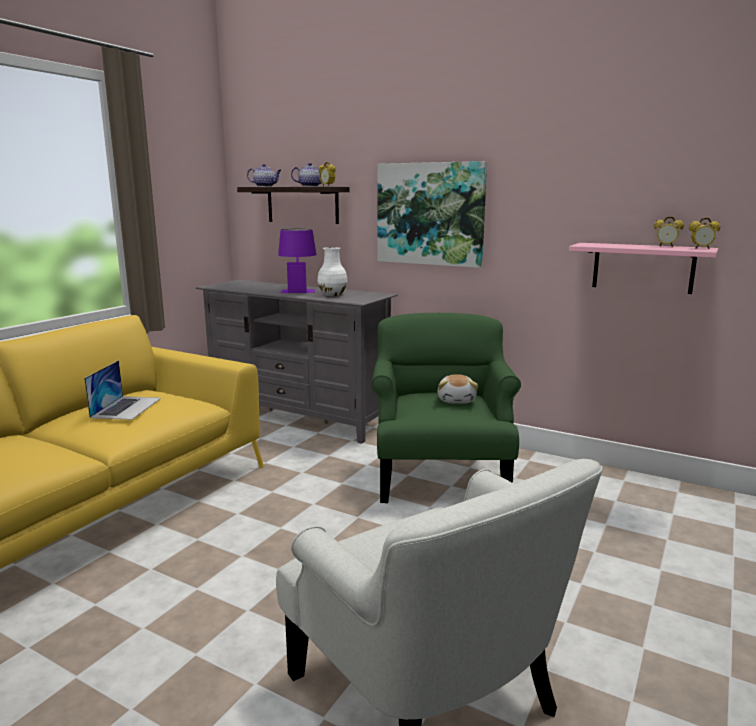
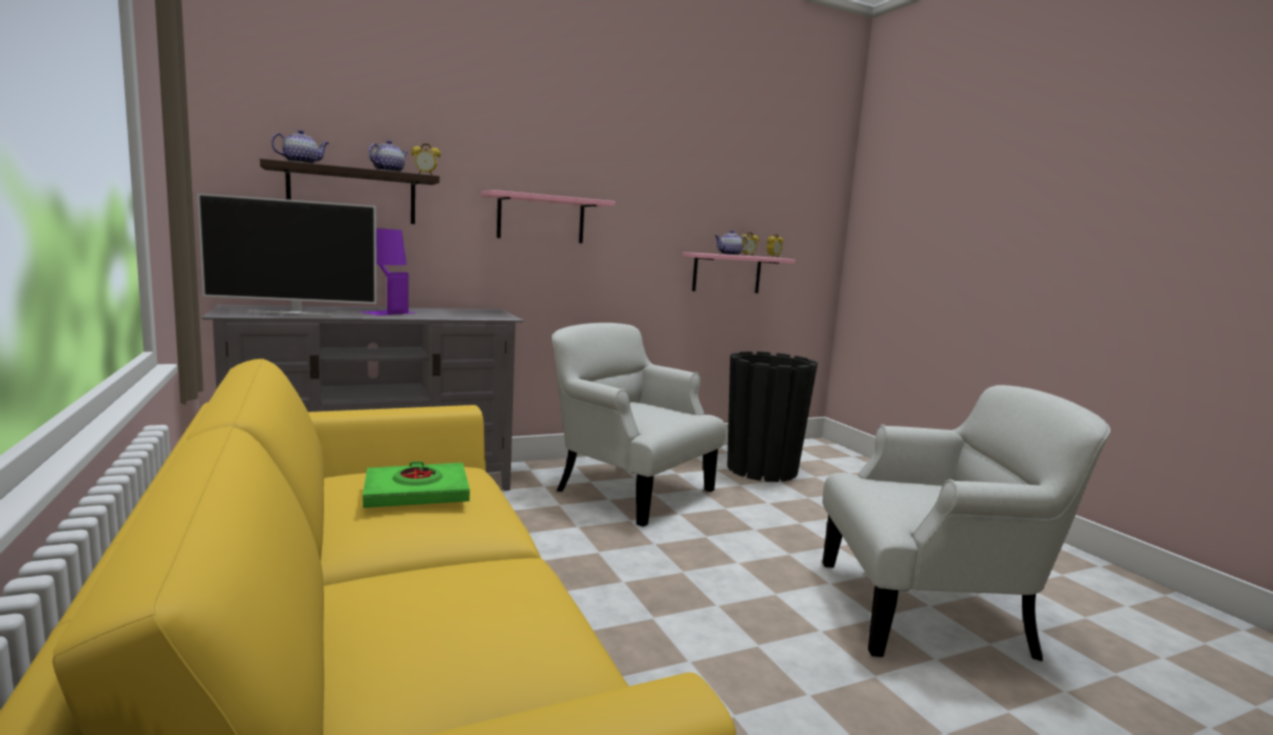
camera: 55 degrees left, 5 degrees down
(126, 407) = (416, 493): laptop -> green book
(243, 288) = (294, 313): none -> television
(332, 295) = (449, 313): white vase -> none
(430, 214) = (541, 219): picture -> pink shelf
(440, 474) = (629, 490): green armchair -> white armchair
(457, 400) = (647, 407): plush toy -> none
(616, 507) = (761, 469): none -> black planter
(623, 246) = (729, 254): none -> teapot

